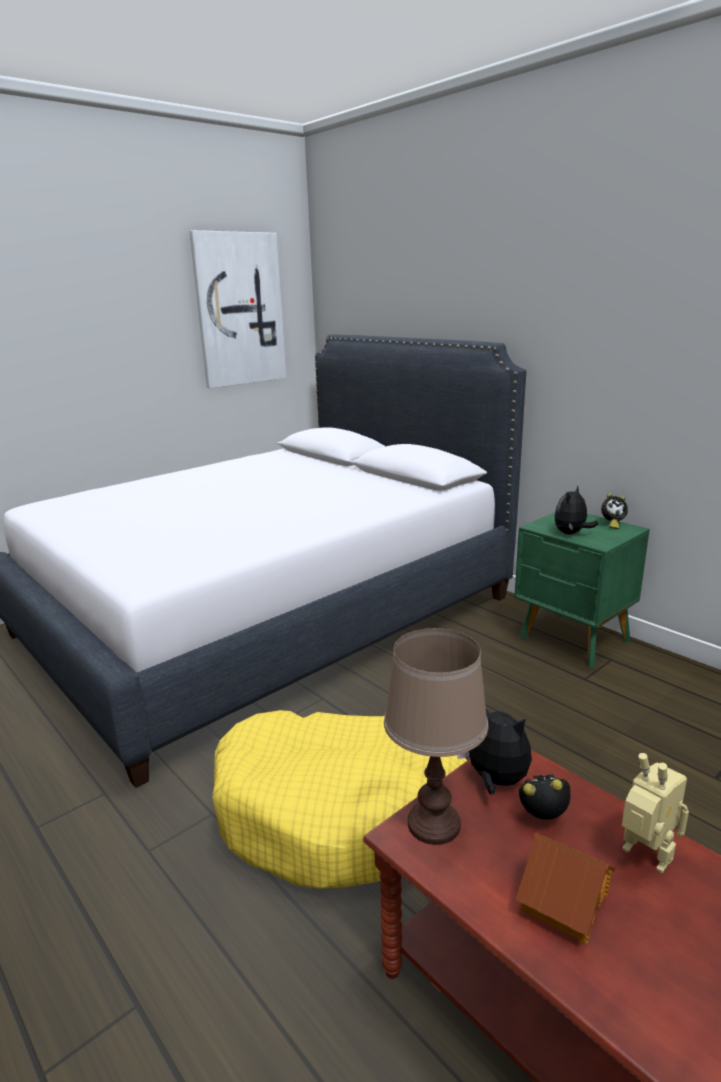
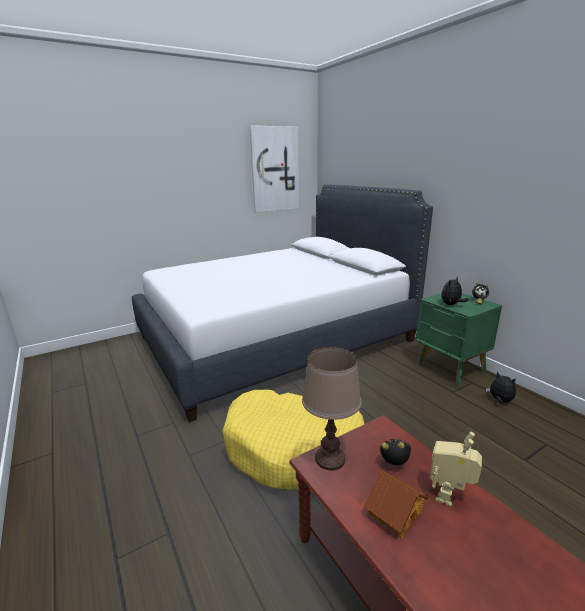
camera: 10 degrees right, 0 degrees up
(495, 781) = (371, 440): plush toy -> plush toy (499, 401)
(643, 858) = (450, 495): toy robot -> toy robot turned 120 degrees counterclockwise

